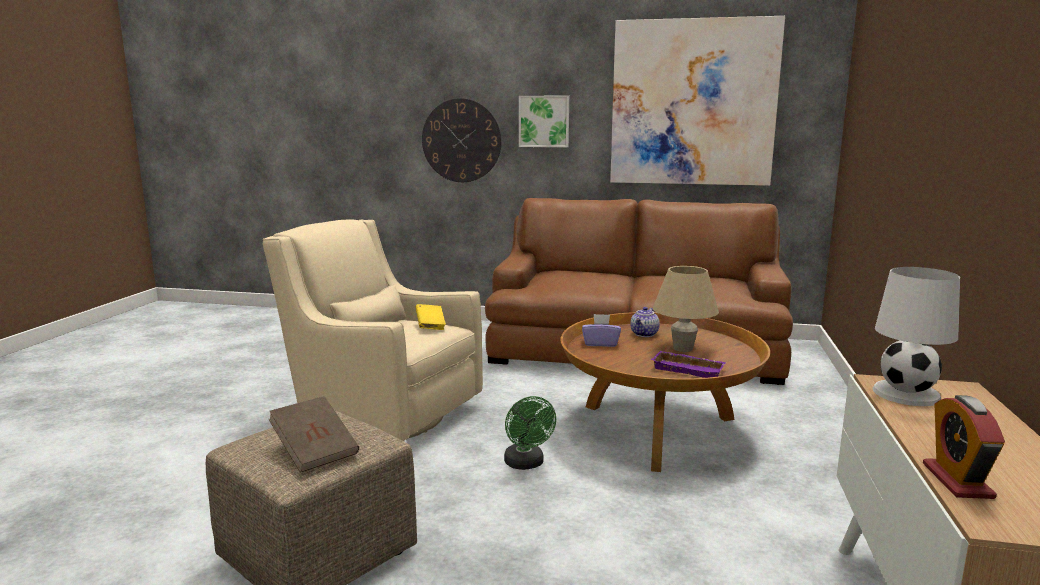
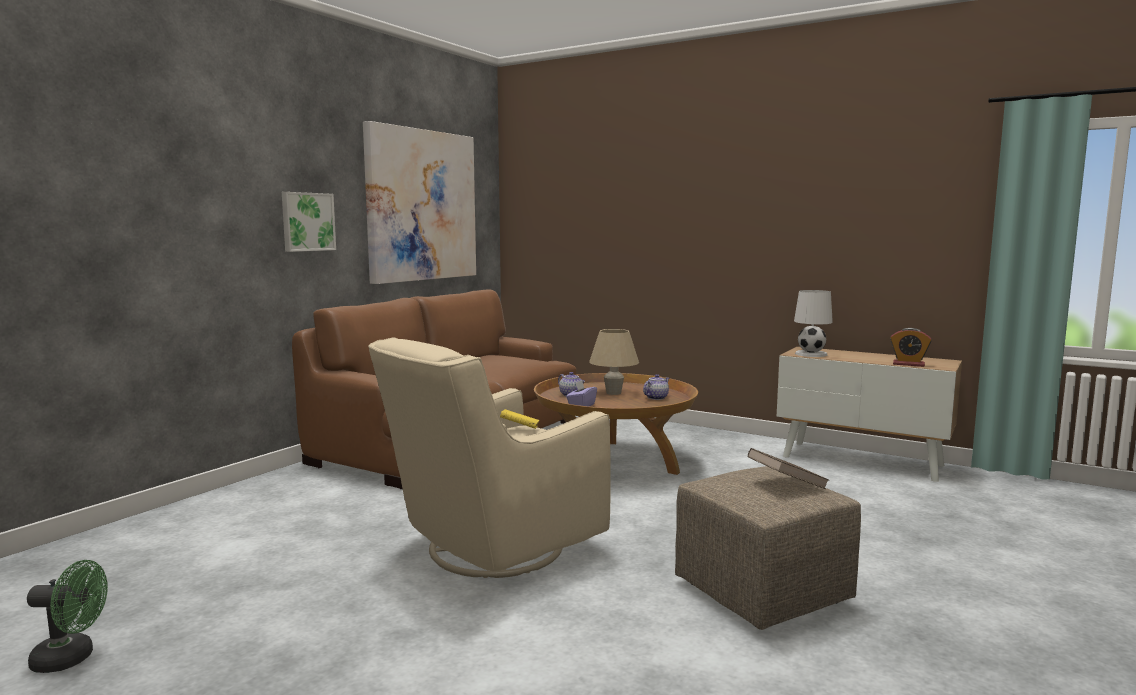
camera: 70 degrees left, 5 degrees down
(461, 140) = (217, 247): wall clock -> none
(526, 464) = (644, 506): green fan -> green fan (71, 658)
(689, 369) = (656, 398): purple tray -> teapot

